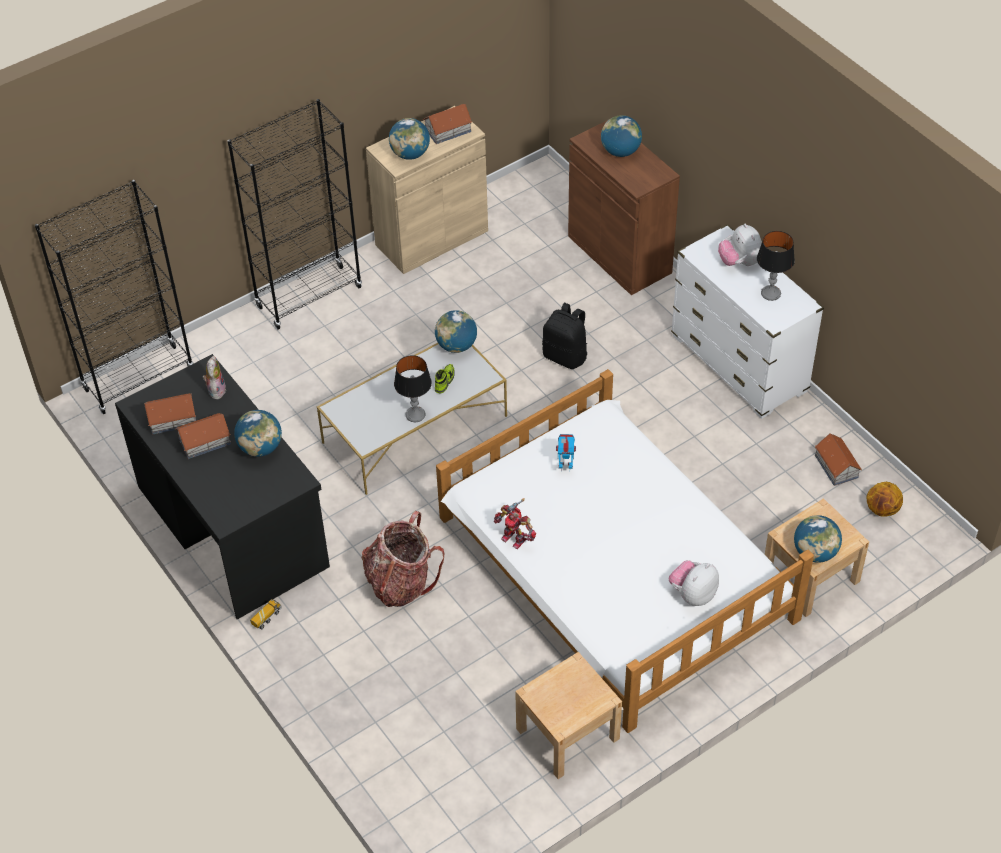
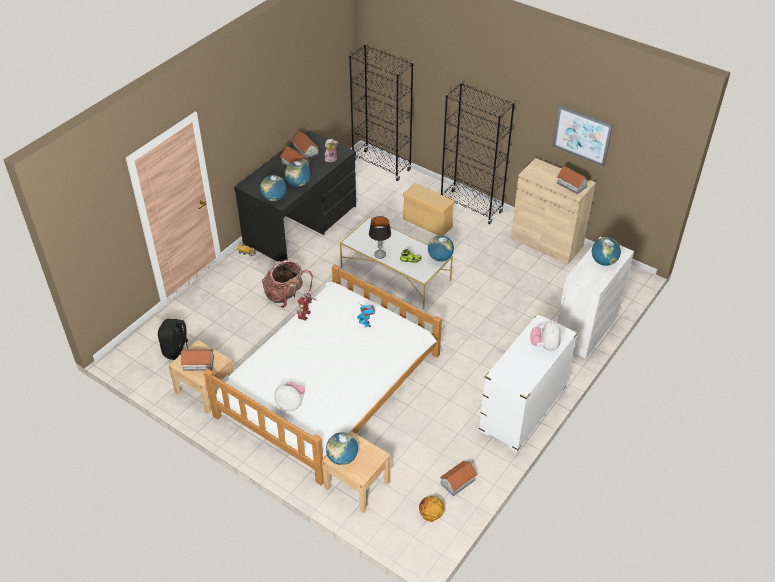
camera: 70 degrees right, 5 degrees down
(318, 358) = (428, 223): none -> beige storage box
(410, 154) = (541, 175): globe -> globe (274, 198)
(416, 62) = (582, 135): none -> picture
(566, 356) = (484, 323): black backpack -> black backpack (176, 350)
(569, 698) = (198, 363): none -> toy house
(619, 254) = (586, 328): brown cabinet -> white cabinet
(740, 262) = (544, 346): plush toy -> plush toy turned 45 degrees counterclockwise
(771, 293) = (523, 367): table lamp -> none

